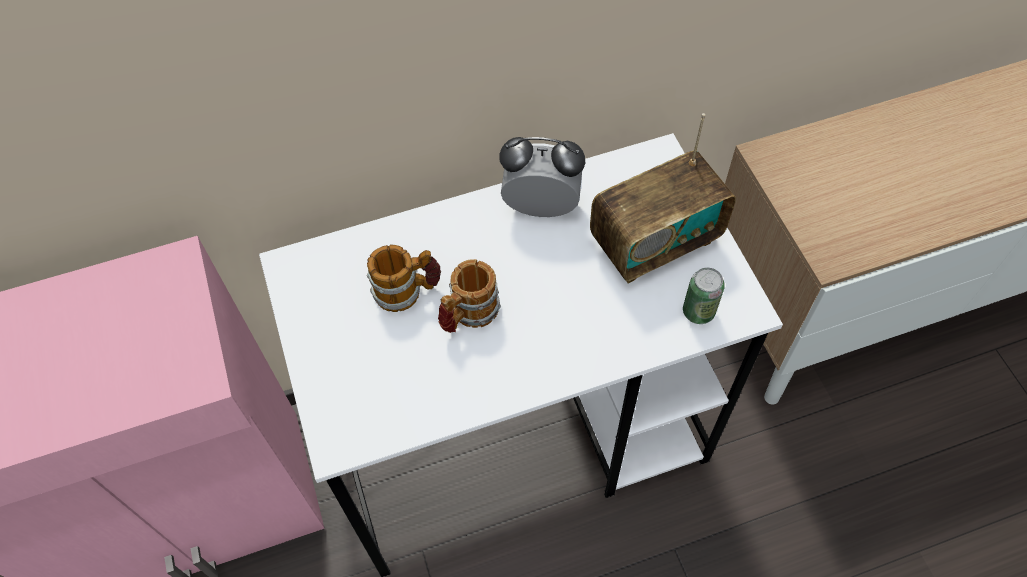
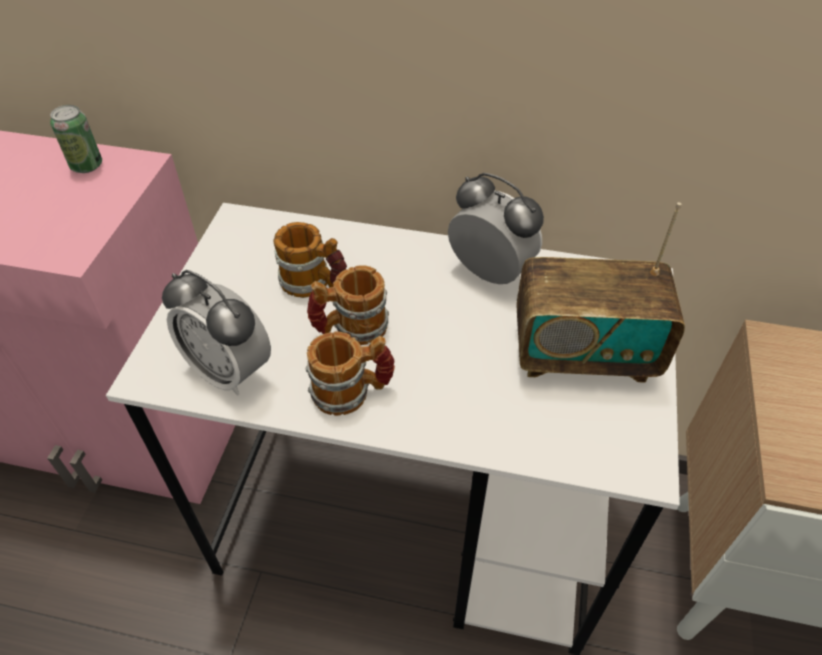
camera: 30 degrees right, 10 degrees down
(400, 403) = (229, 371): none -> alarm clock
(510, 366) = (352, 392): none -> mug
(698, 311) = (586, 441): can -> can (87, 165)

